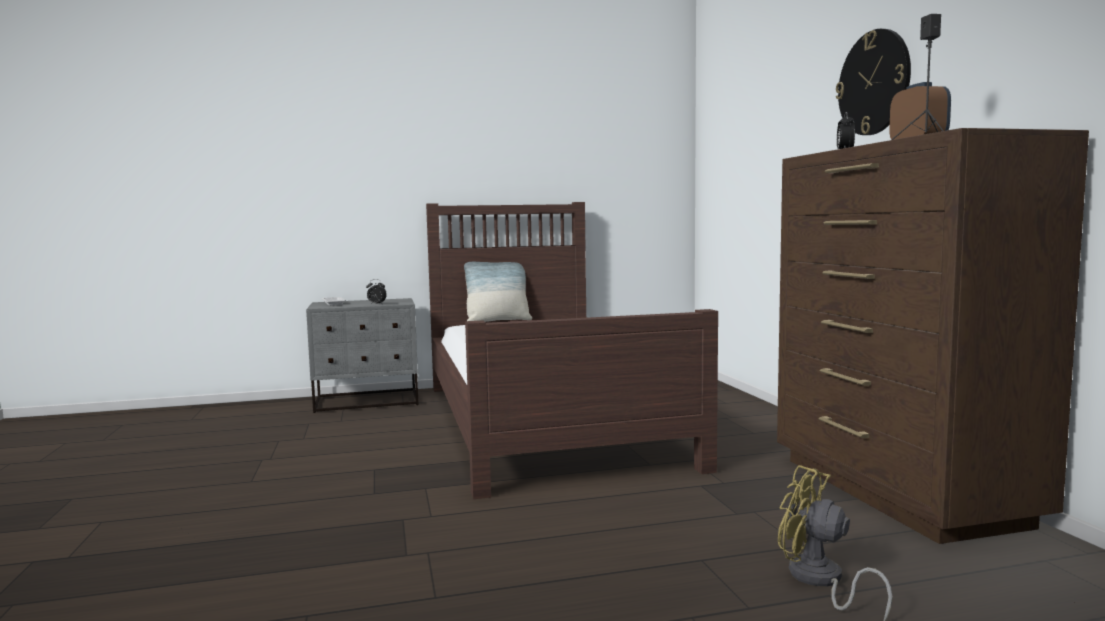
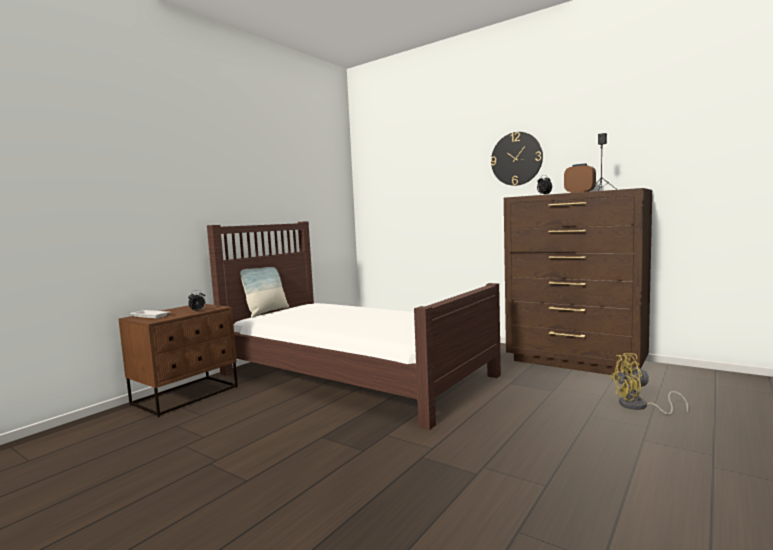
camera: 40 degrees left, 0 degrees up
(367, 401) = (186, 396): grey nightstand -> brown nightstand

